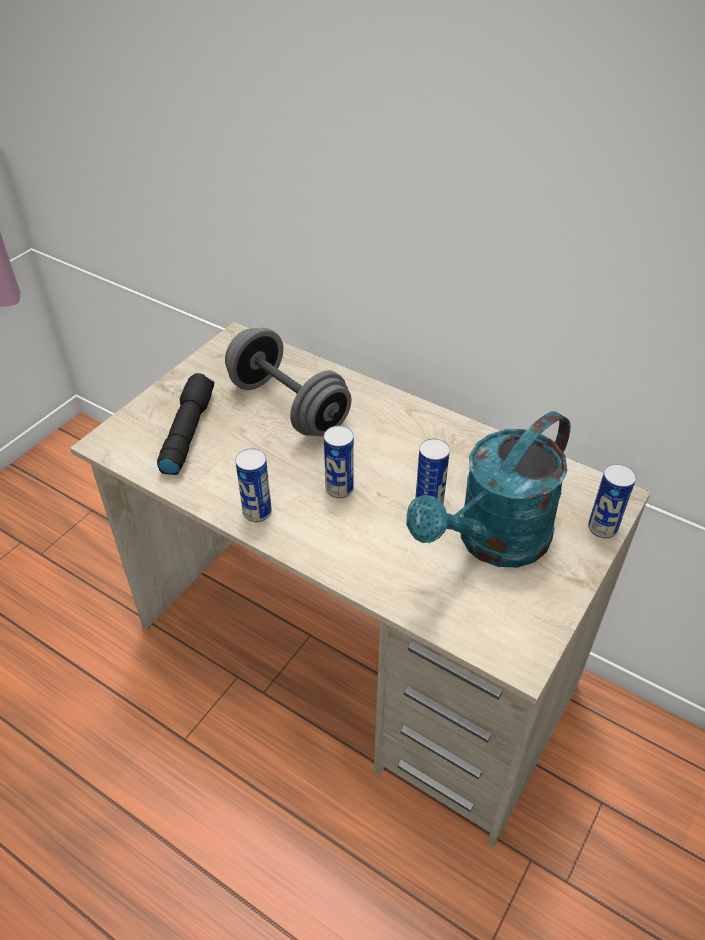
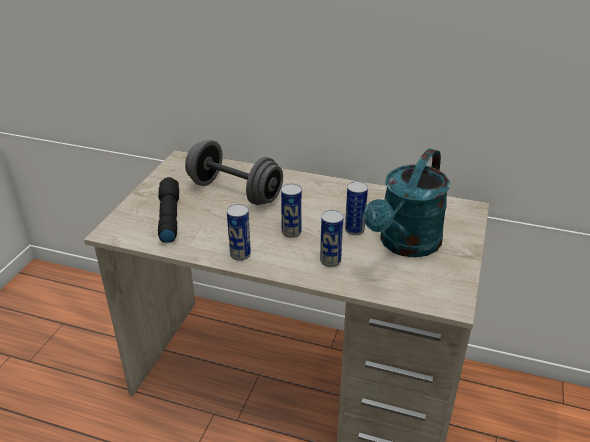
camera: 15 degrees left, 10 degrees down
(602, 528) = (469, 226): can -> can (330, 261)

